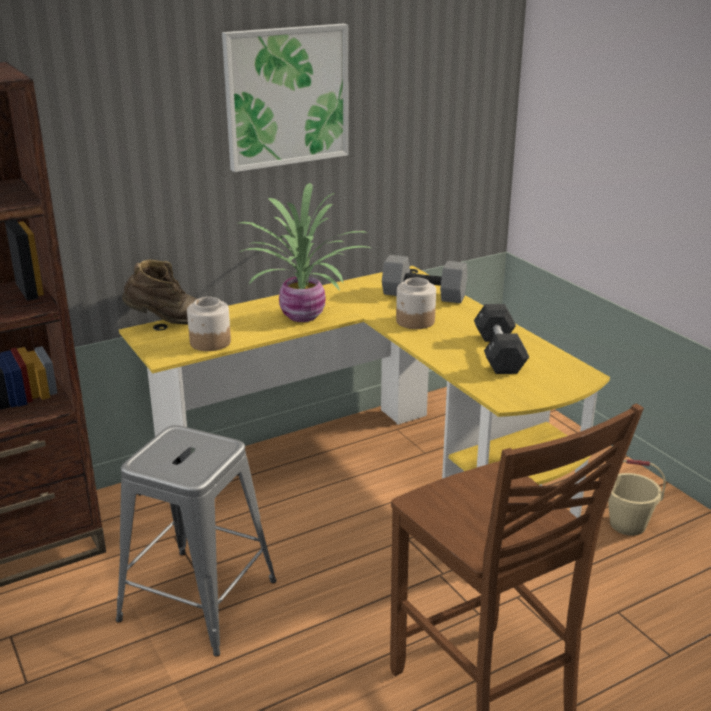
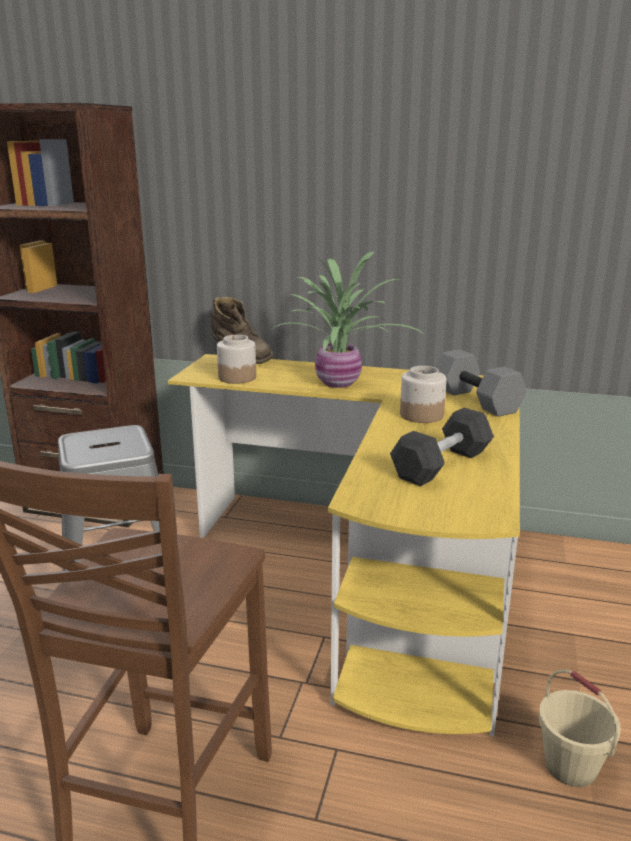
camera: 45 degrees right, 5 degrees down
(286, 96) = (383, 165): picture -> none

